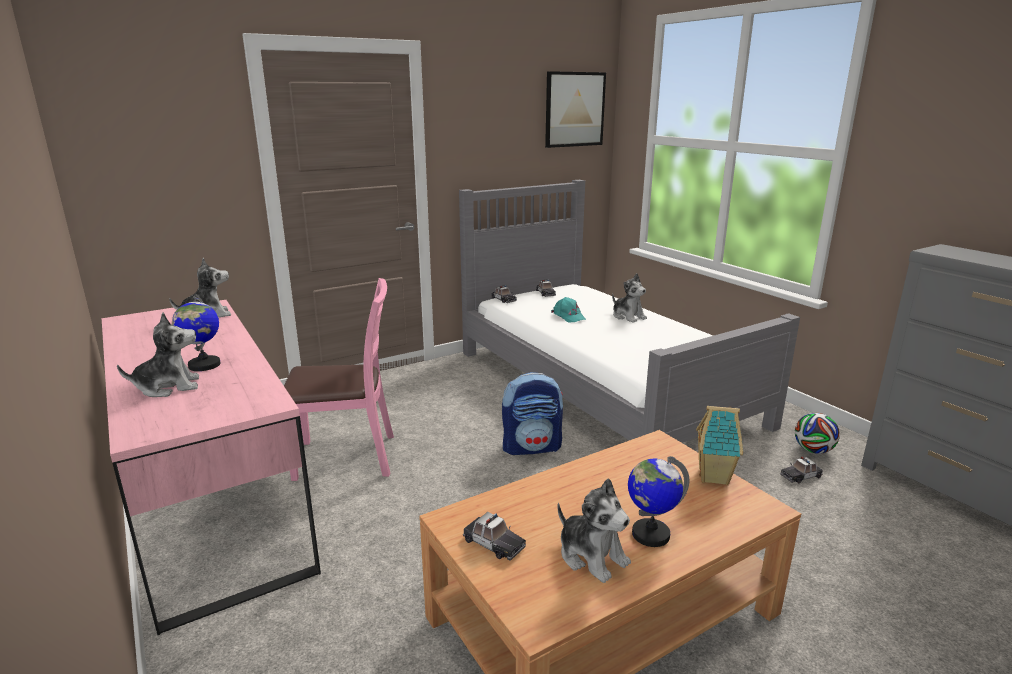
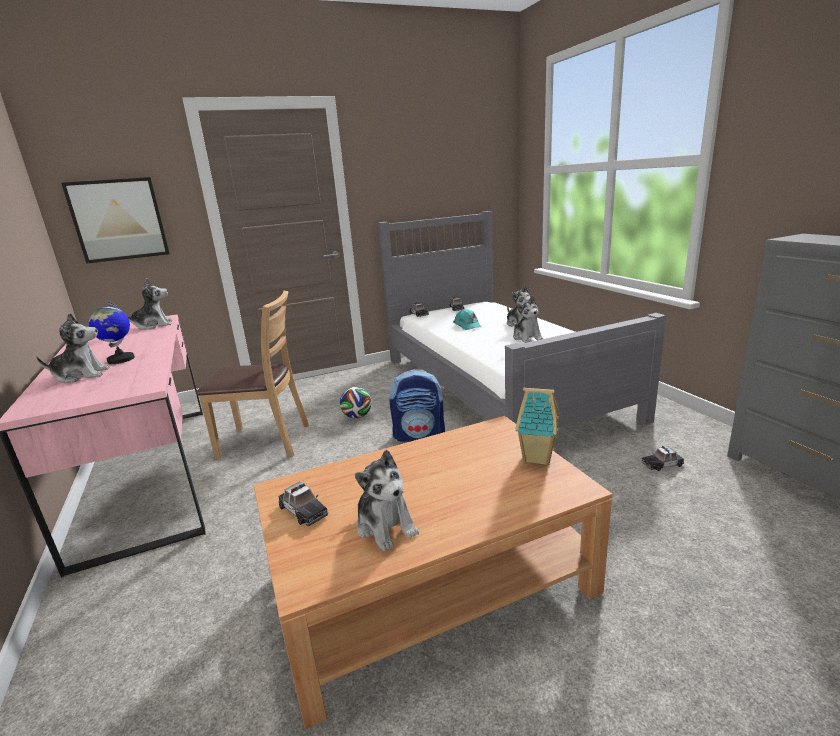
camera: 10 degrees right, 0 degrees up
(347, 457) = (265, 441): pink chair -> brown chair
(574, 109) = (480, 149): picture -> picture (118, 220)
(644, 334) = (527, 338): none -> plush toy
(650, 534) = (451, 508): globe -> none
(813, 450) = (681, 441): football -> football (357, 416)

